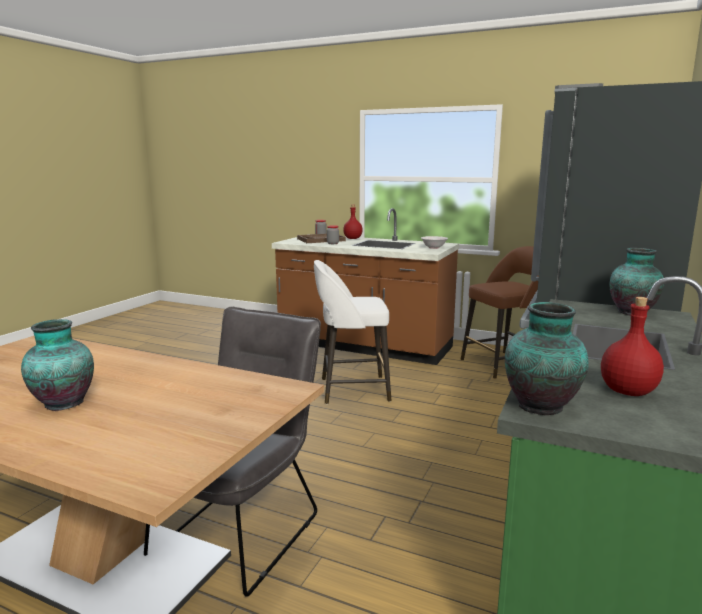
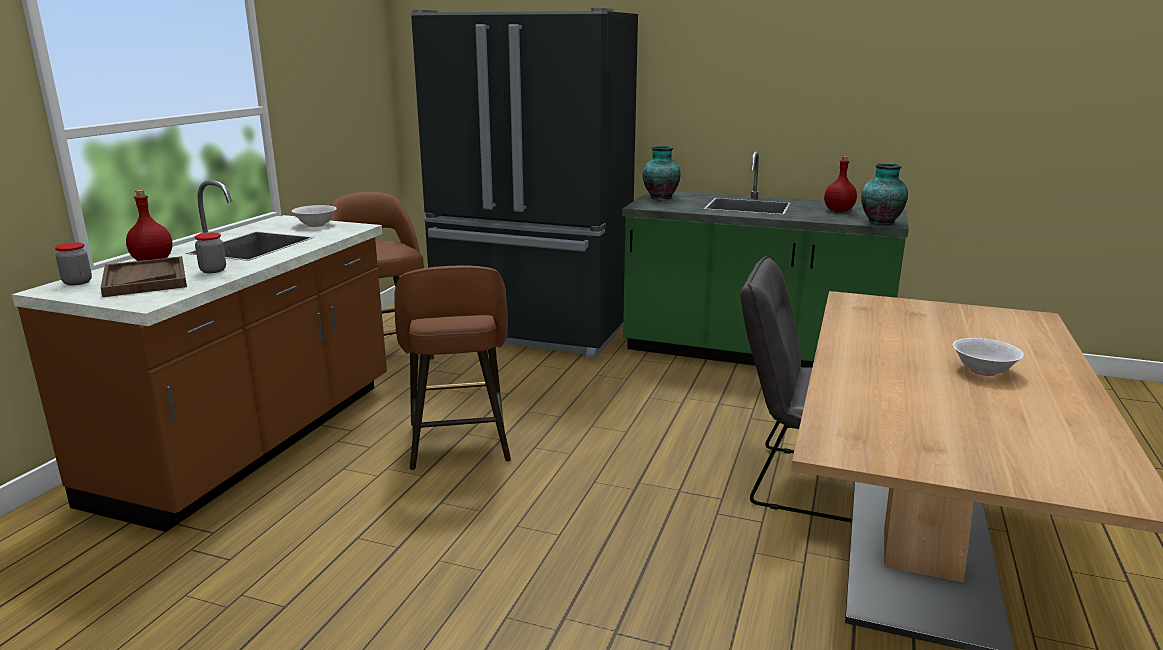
camera: 95 degrees left, 5 degrees up
(62, 403) = (983, 371): vase -> white bowl
(351, 389) = (458, 444): white stool -> brown stool

